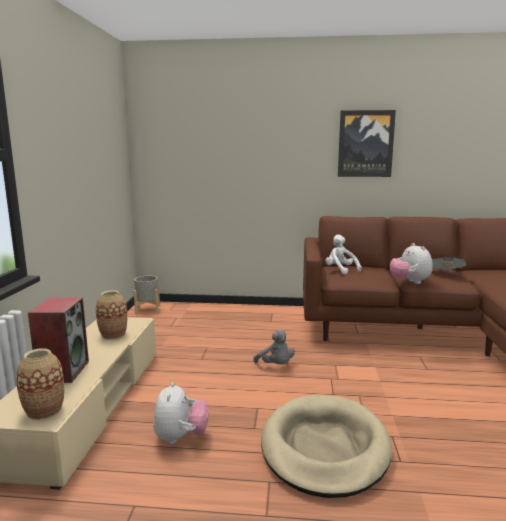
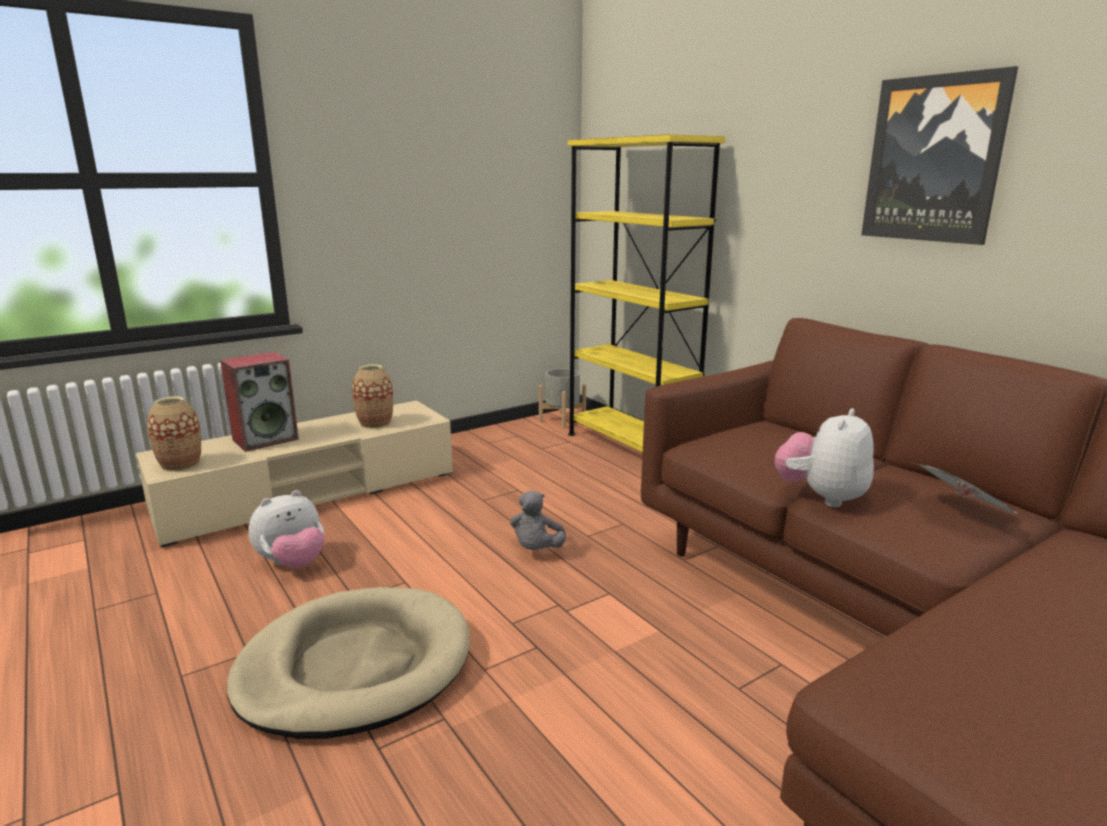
camera: 50 degrees right, 5 degrees up
(211, 310) = (630, 447): none -> yellow bookcase
(340, 270) = (751, 433): white plush toy -> none

